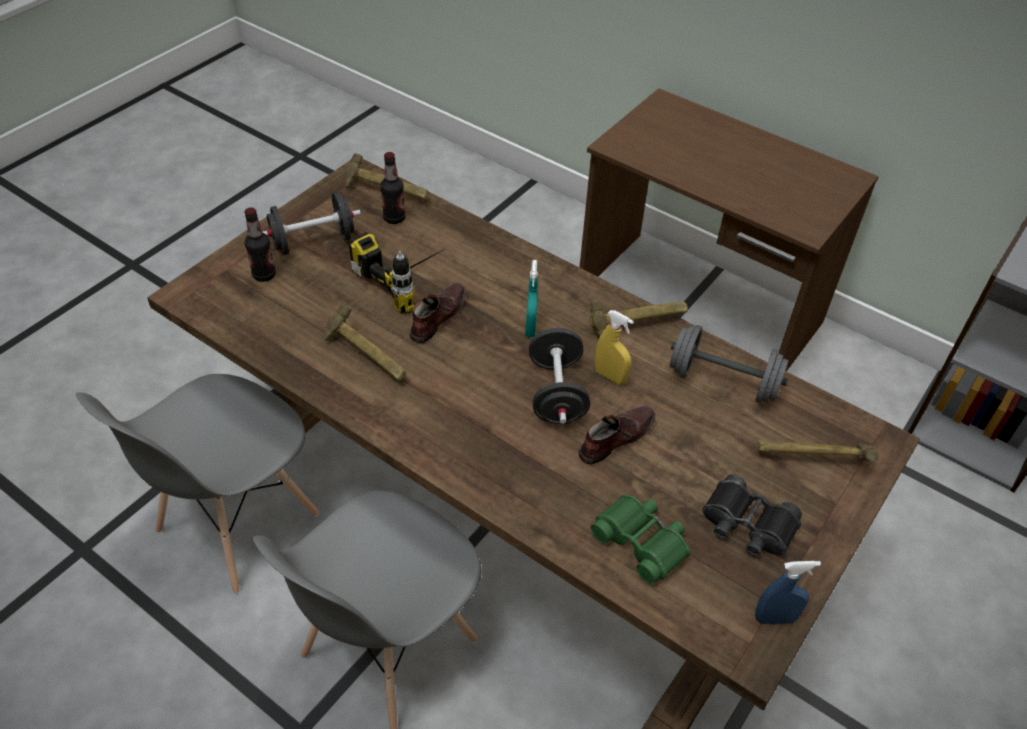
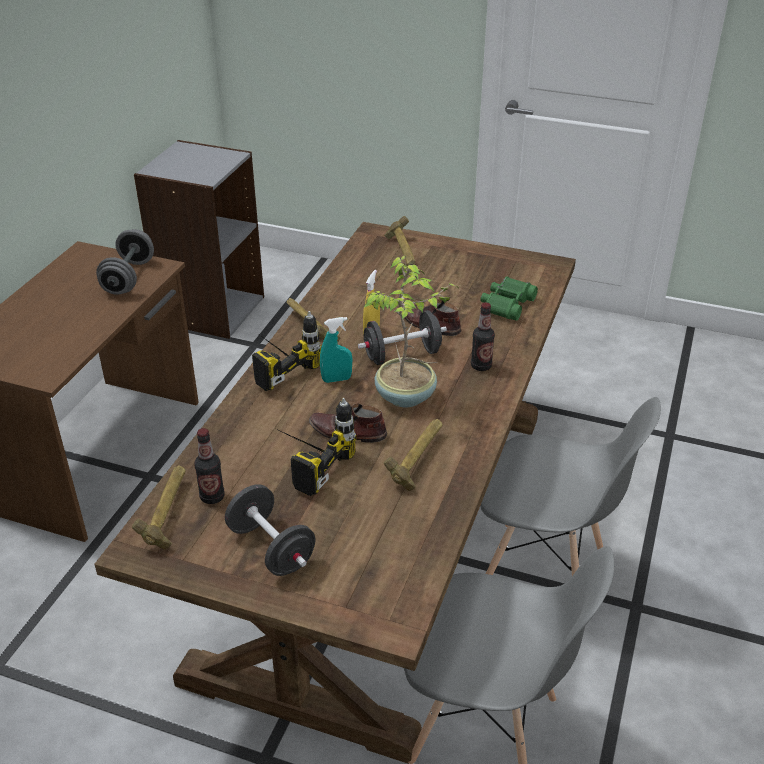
camera: 105 degrees left, 10 degrees down
(264, 275) = (339, 569): bottle -> bottle (481, 366)
(474, 376) = (406, 397): none -> potted plant
(575, 286) = (275, 365): none -> power drill
(723, 381) = (351, 288): grey dumbbell -> grey dumbbell (129, 278)
(747, 525) = (468, 271): black binoculars -> none
(775, 618) = (525, 259): blue spray bottle -> none

